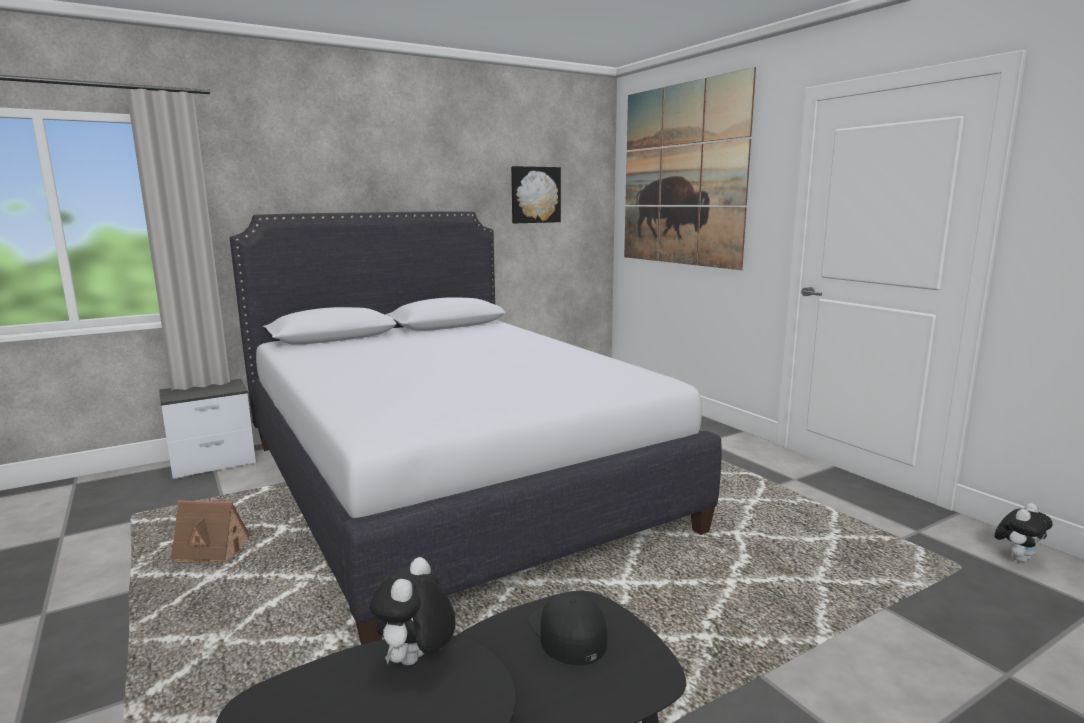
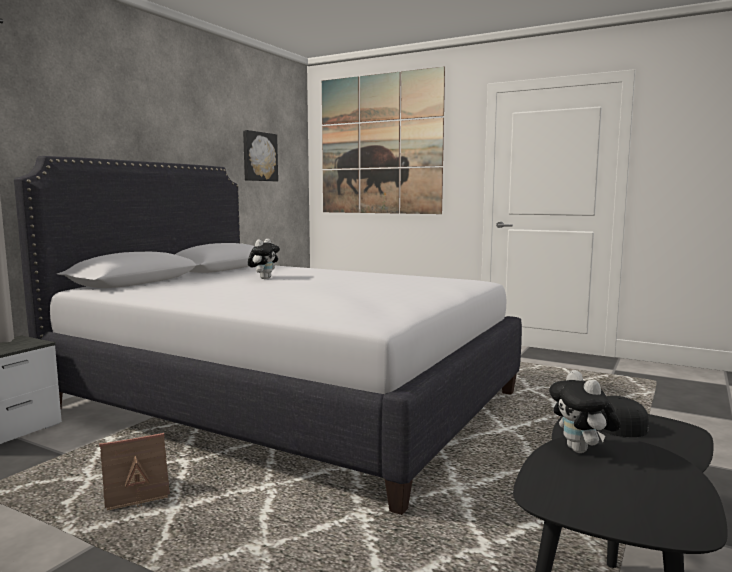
camera: 30 degrees left, 5 degrees down
(1017, 558) = (671, 372): plush toy -> plush toy (264, 278)

